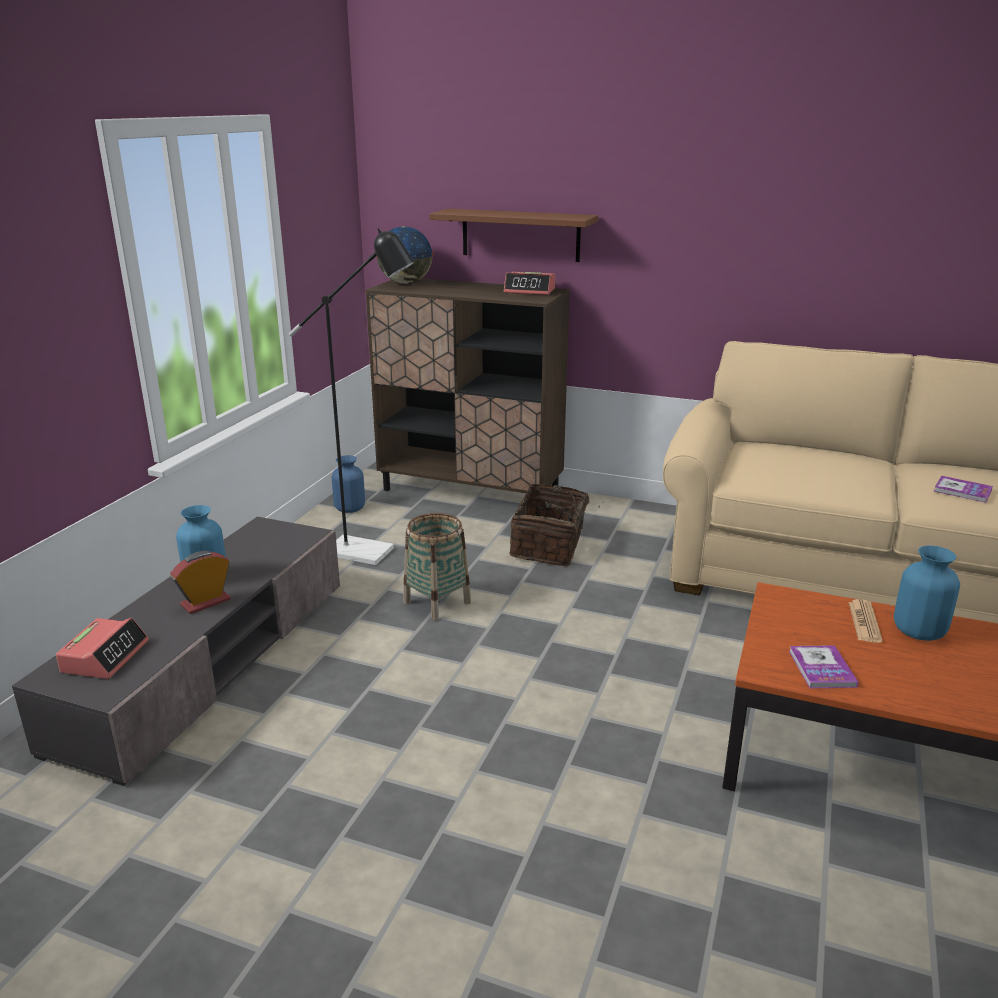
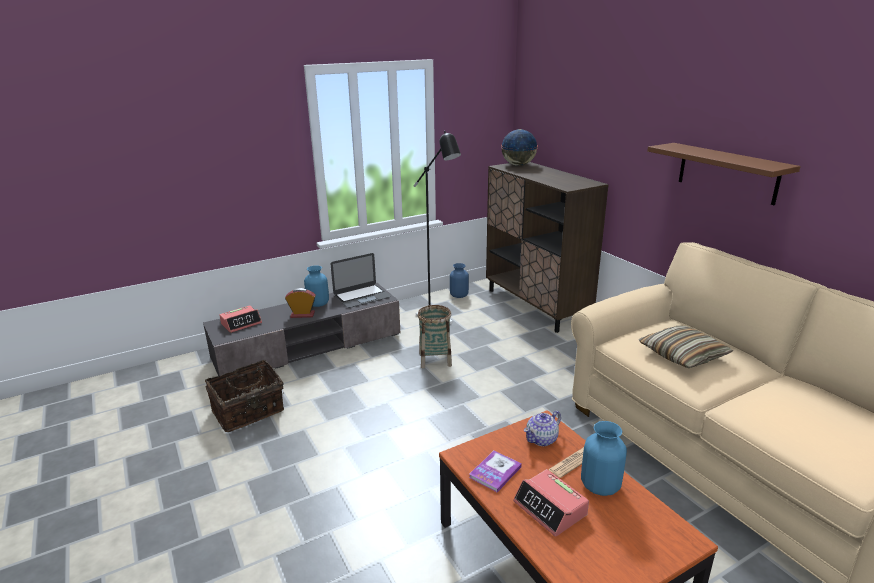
camera: 40 degrees right, 0 degrees up
(265, 542) = (362, 296): none -> laptop
(520, 235) = (586, 142): brown shelf -> brown shelf (727, 173)
(530, 291) = (578, 181): alarm clock -> alarm clock (550, 509)
(549, 546) = (536, 352): basket -> basket (249, 411)
(804, 613) = (542, 439): none -> teapot
(813, 471) = (682, 355): none -> pillow
(962, 491) = (787, 410): book -> none

